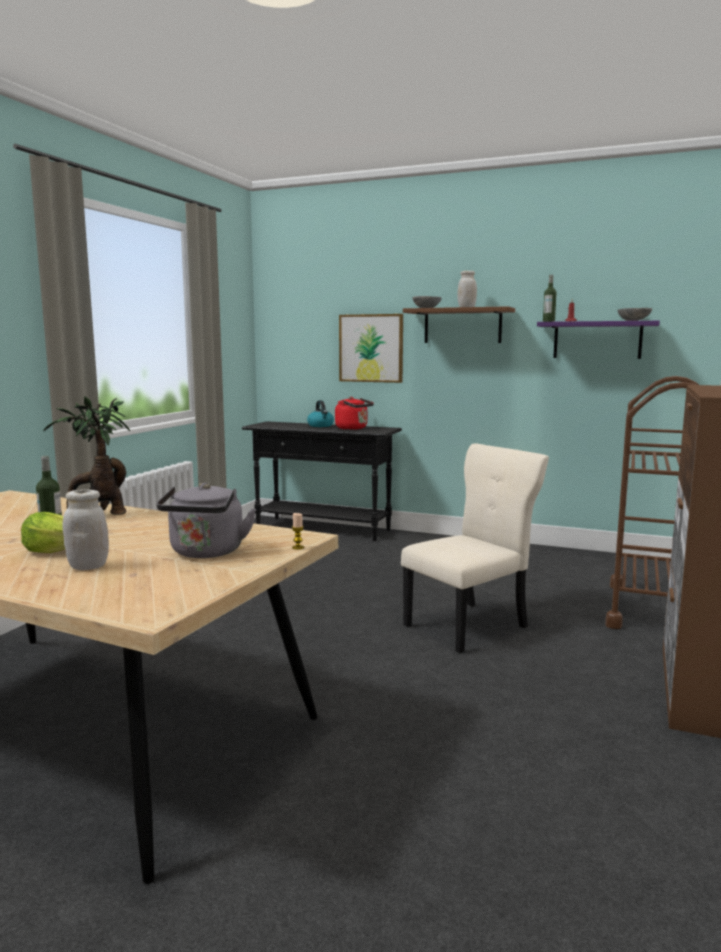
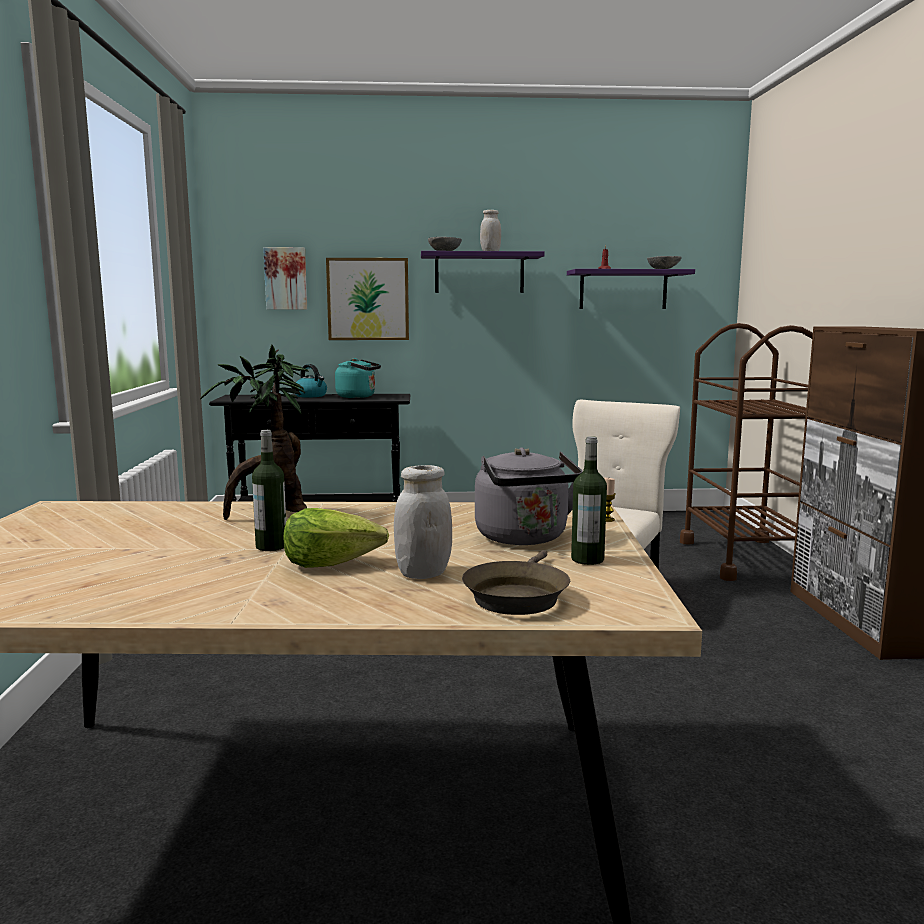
camera: 25 degrees left, 0 degrees up
(102, 590) = (517, 596): none -> brown frying pan
(311, 331) = (286, 278): none -> picture
(353, 428) = (358, 396): red kettle -> turquoise kettle
(462, 326) = (479, 273): brown shelf -> purple shelf
(548, 321) = (583, 268): bottle -> bottle (587, 559)

